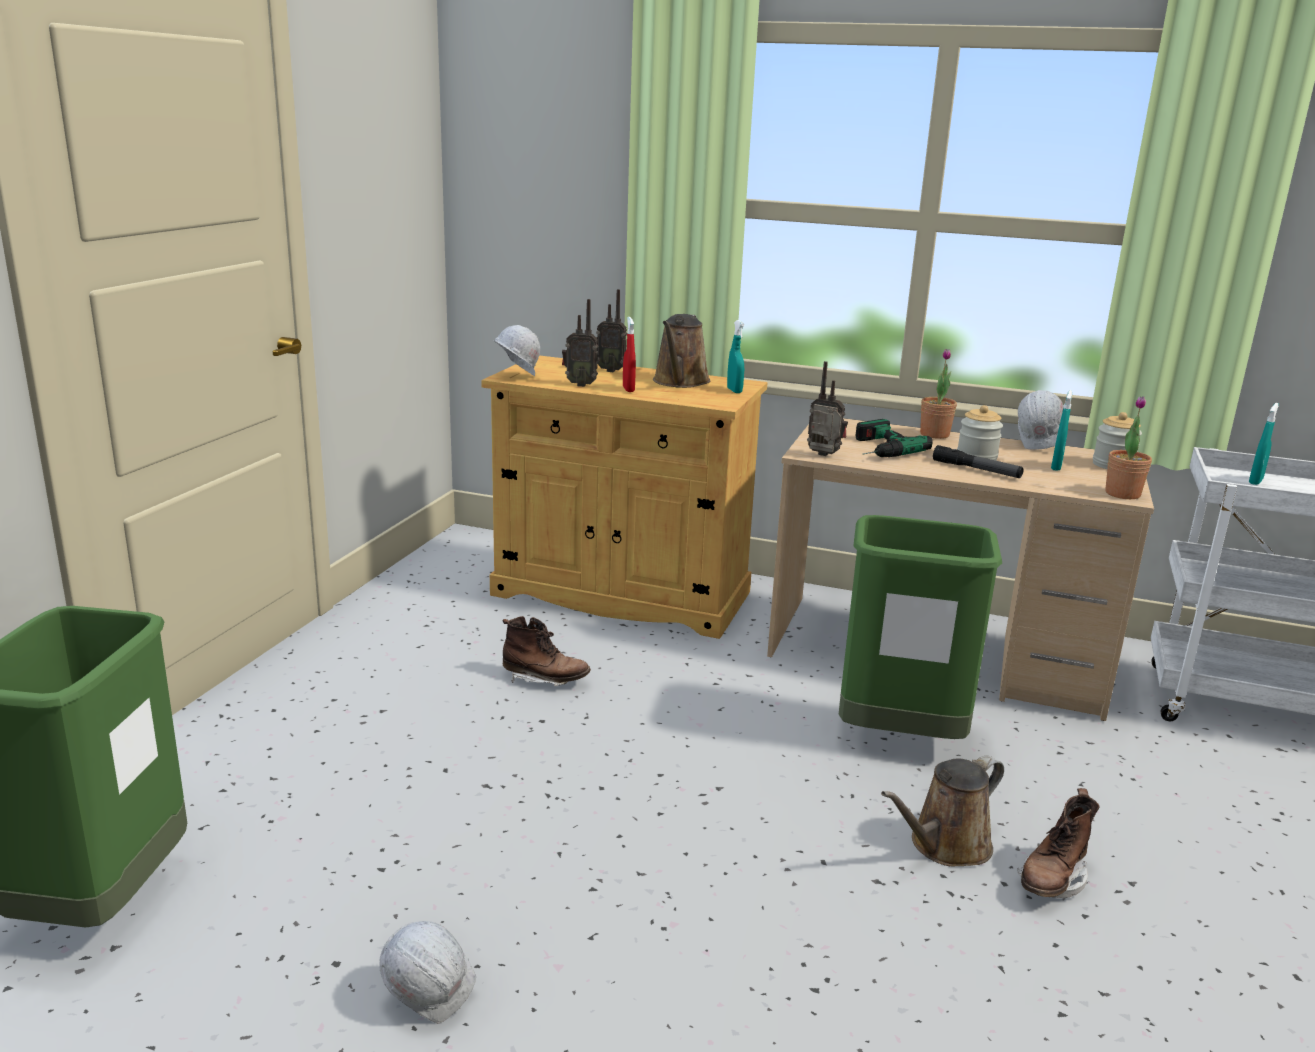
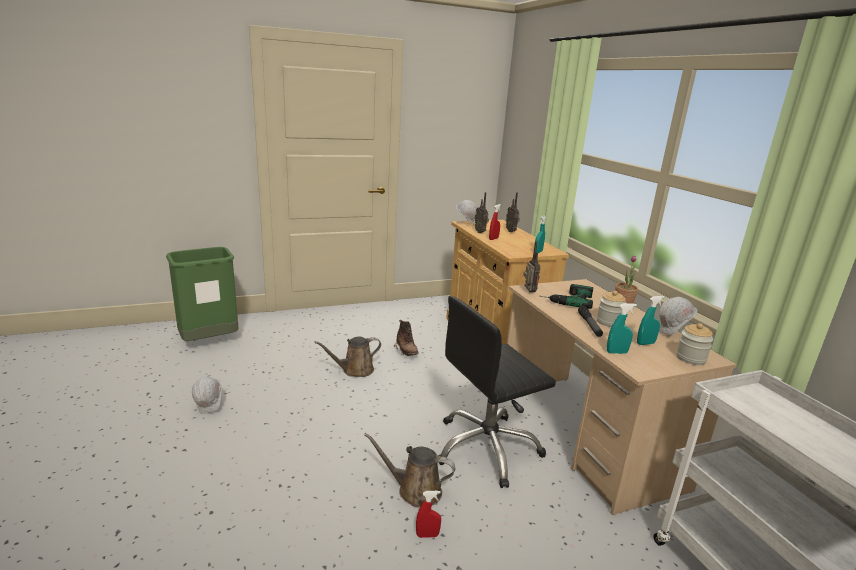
camera: 50 degrees right, 0 degrees up
(680, 382) = (525, 243): brown watering can -> brown watering can (355, 370)
(898, 738) = (487, 448): green trash can -> black office chair
(1052, 880) = (427, 535): brown boot -> red spray bottle
(1122, 494) = (641, 368): potted plant -> none
(1255, 481) = (776, 409): turquoise spray bottle -> turquoise spray bottle (616, 352)

